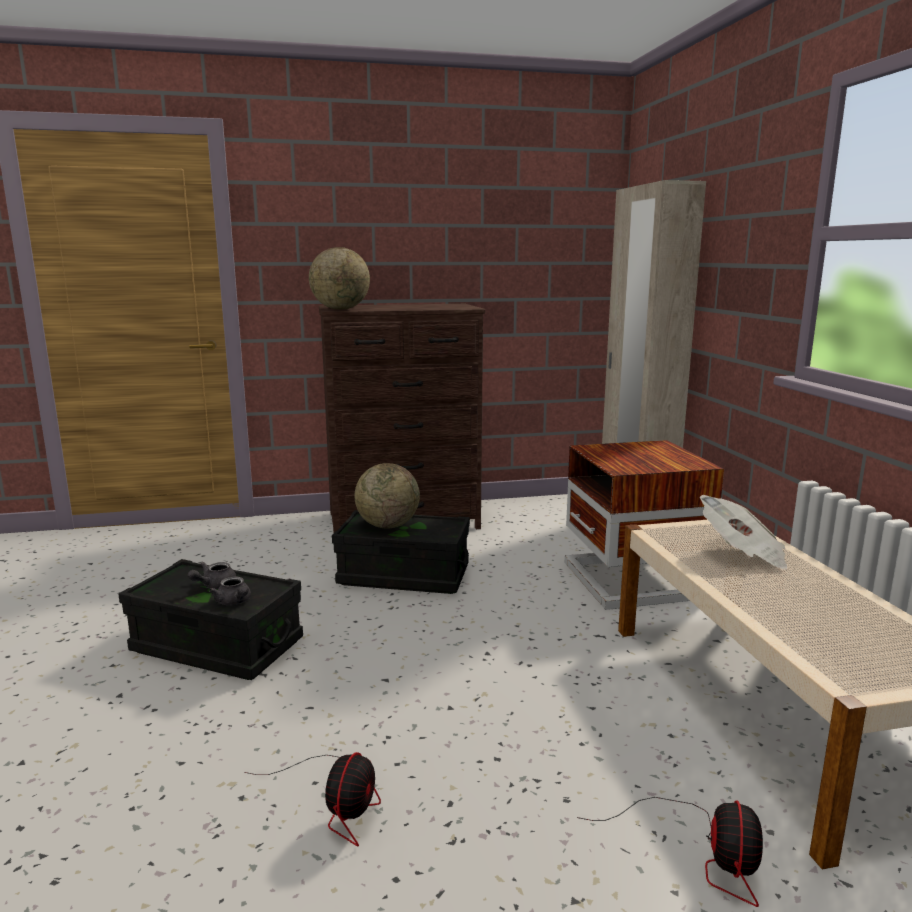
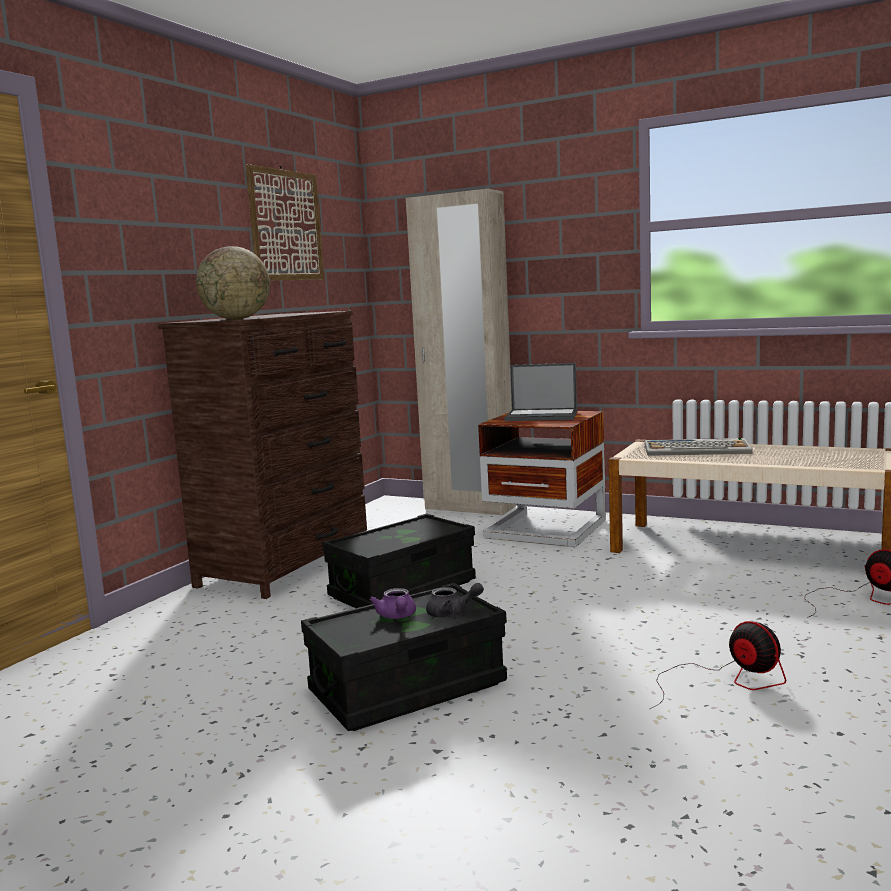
camera: 50 degrees left, 5 degrees down
(214, 586) = (397, 617): grey teapot -> purple teapot
(387, 525) = (383, 539): globe -> none
(493, 218) = (285, 223): none -> picture
(647, 455) = (542, 416): none -> laptop
(742, 554) = (697, 450): newspaper -> keyboard

